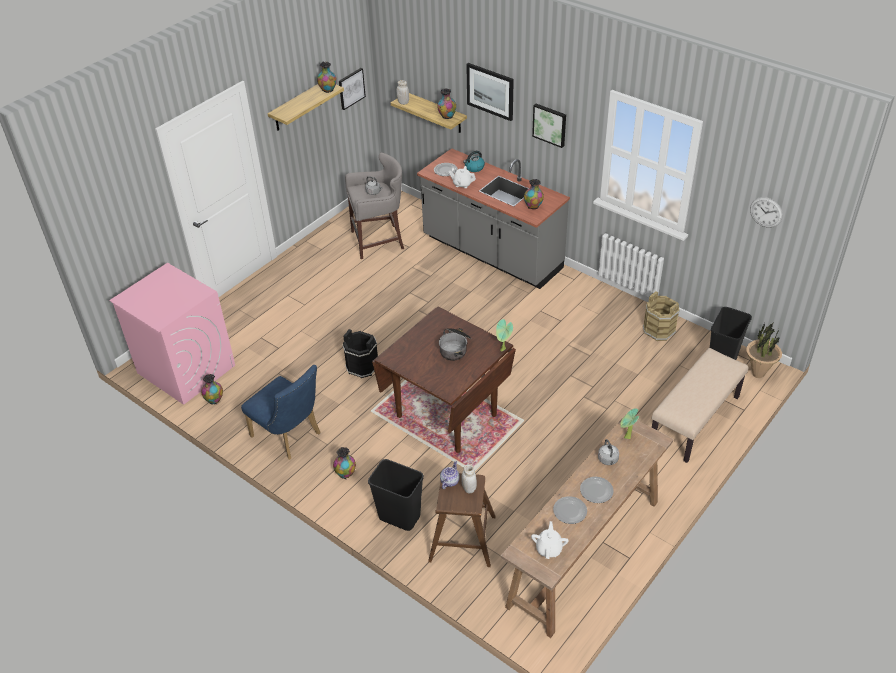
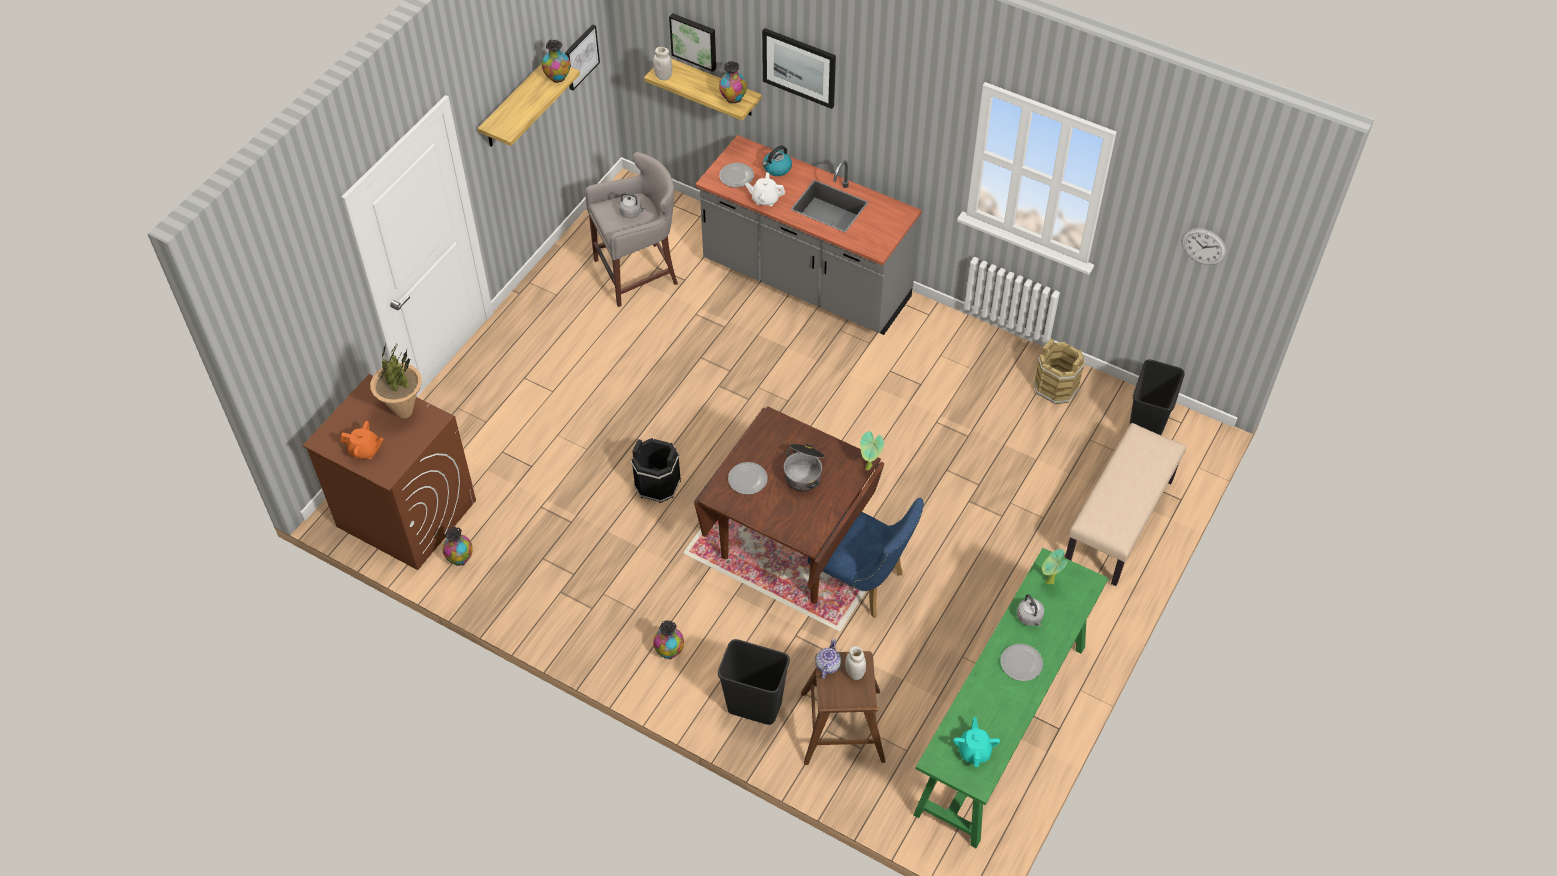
camera: 10 degrees left, 10 degrees up
(150, 306) = (365, 450): none -> orange teapot
(185, 369) = (405, 513): pink washing machine -> brown washing machine
(290, 437) = (580, 605): blue chair -> blue chair (863, 584)
(533, 206) = (873, 230): vase -> none
(549, 549) = (974, 750): white teapot -> turquoise teapot
(550, 124) = (892, 117): picture -> picture (694, 40)
(570, 511) = (992, 696): plate -> plate (748, 480)
(584, 553) = (1001, 729): brown console table -> green console table
(757, 374) = (1193, 443): potted plant -> potted plant (404, 411)

